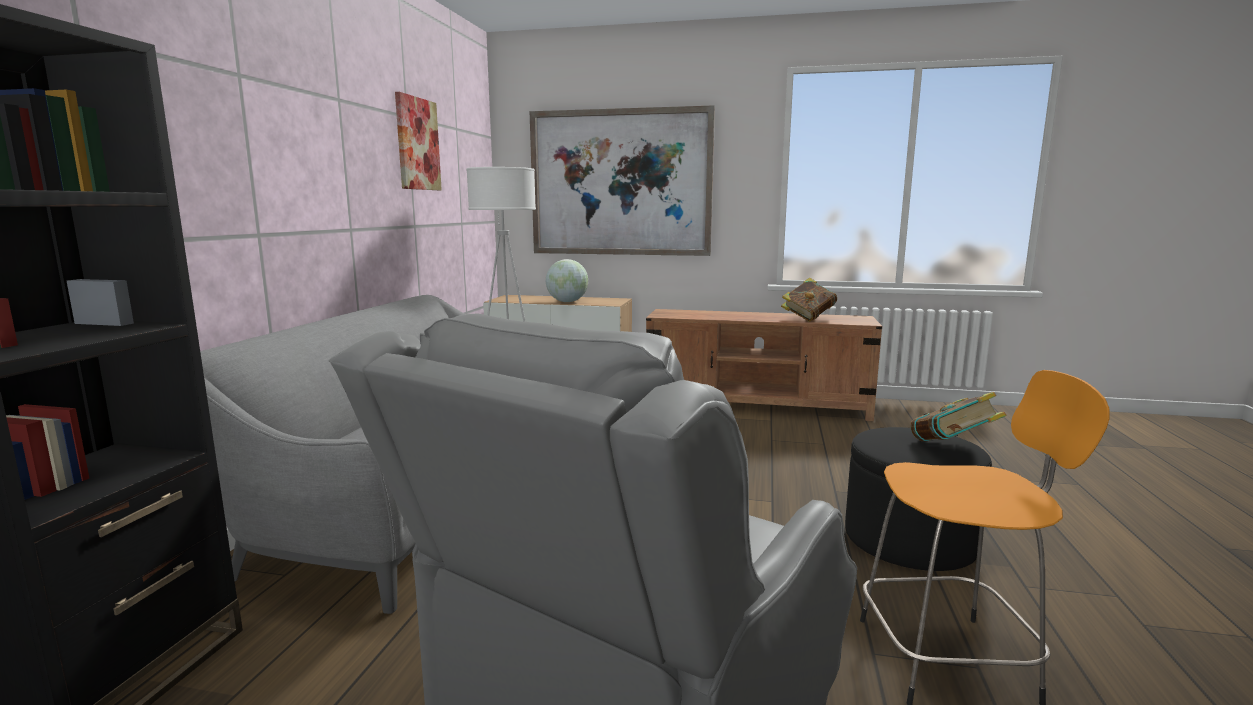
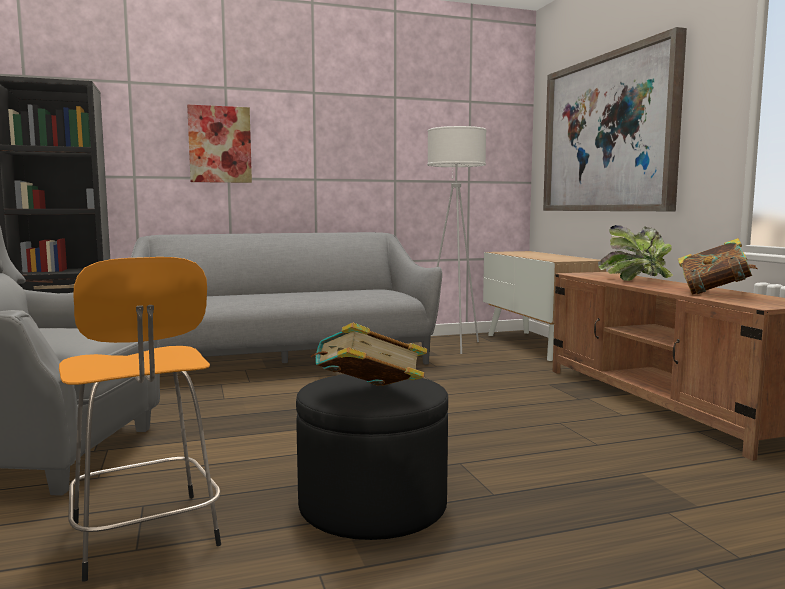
camera: 60 degrees right, 5 degrees down
(417, 144) = (404, 117): picture -> picture (220, 144)
(567, 302) = (535, 256): globe -> none
(722, 315) = (635, 280): none -> potted plant

